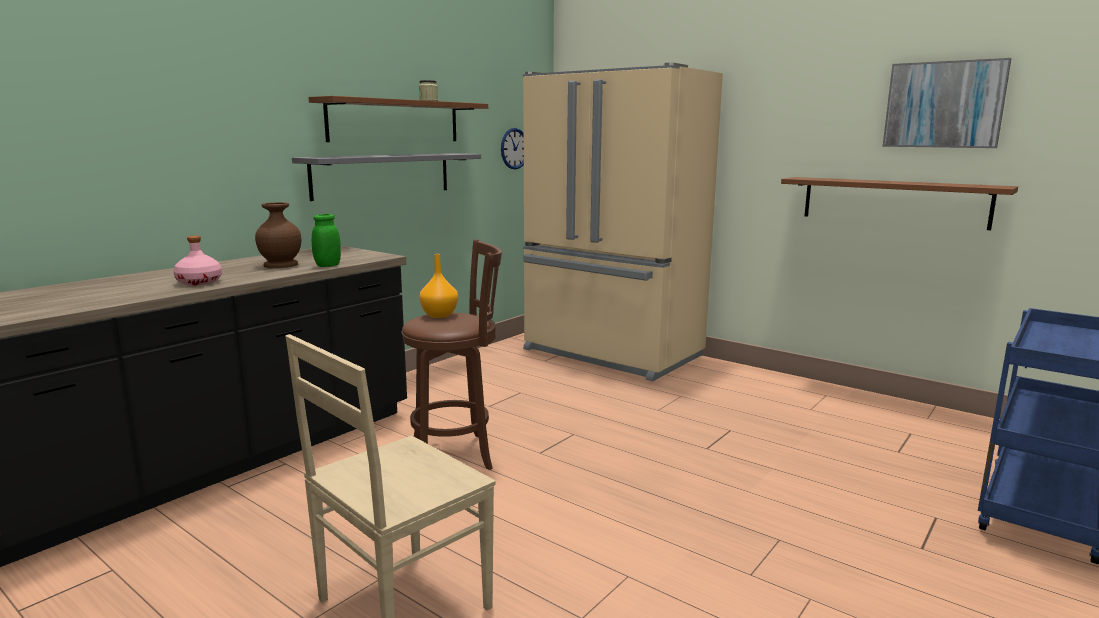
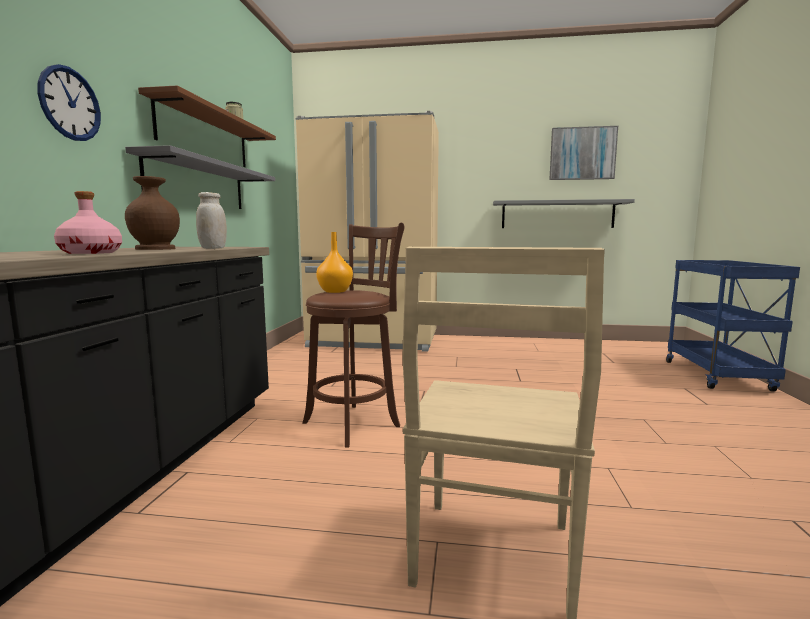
camera: 30 degrees left, 5 degrees down
(328, 265) = (213, 248): green jar -> white jar
(514, 148) = (277, 183): wall clock -> wall clock (70, 104)
(893, 202) = (557, 214): brown shelf -> grey shelf

